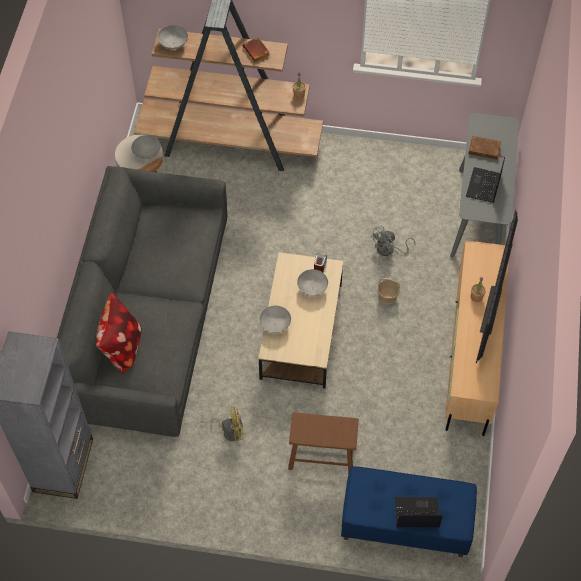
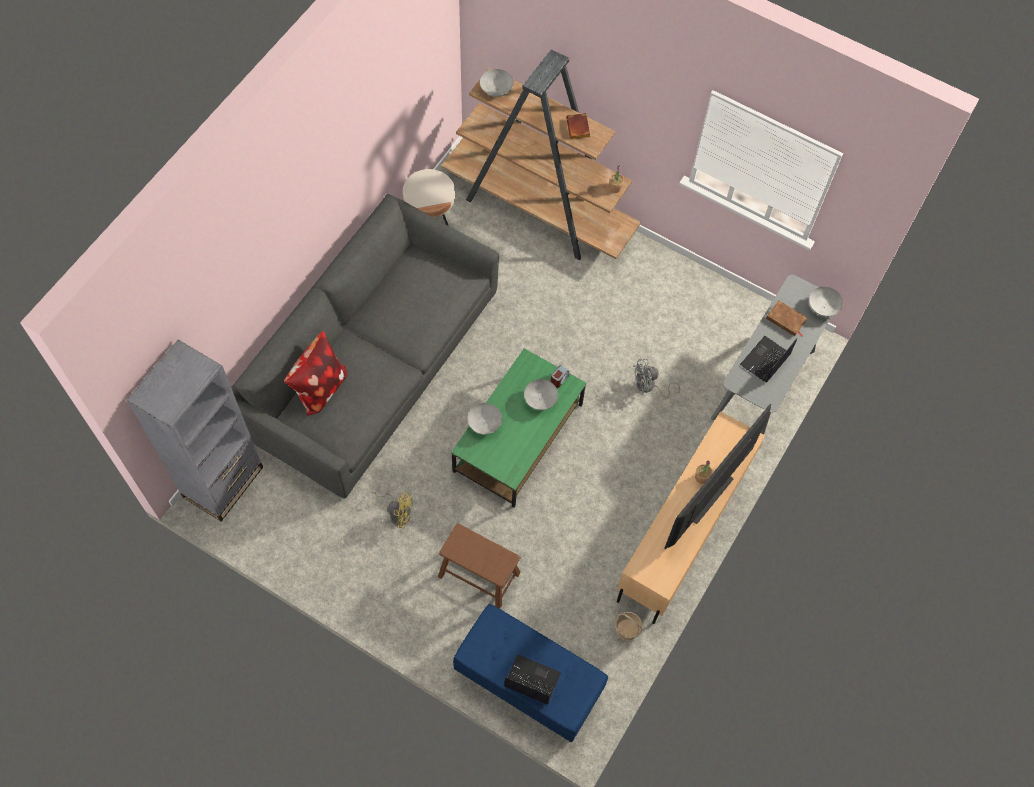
camera: 20 degrees right, 5 degrees up
(147, 153) = (437, 193): grey bowl -> grey bowl (823, 307)
(301, 330) = (518, 436): beige coffee table -> green coffee table
(387, 296) = (624, 436): basket -> basket (627, 630)

